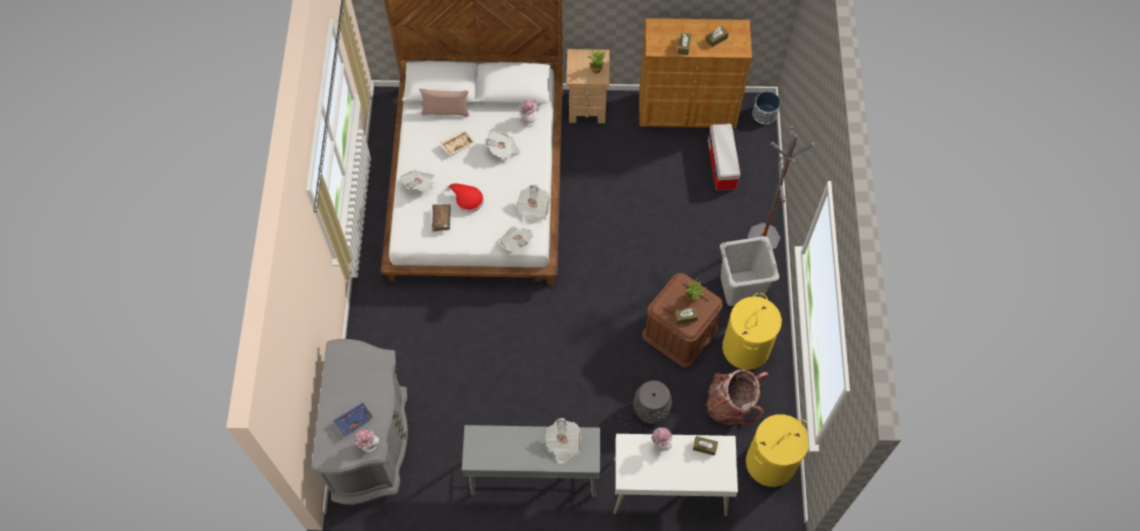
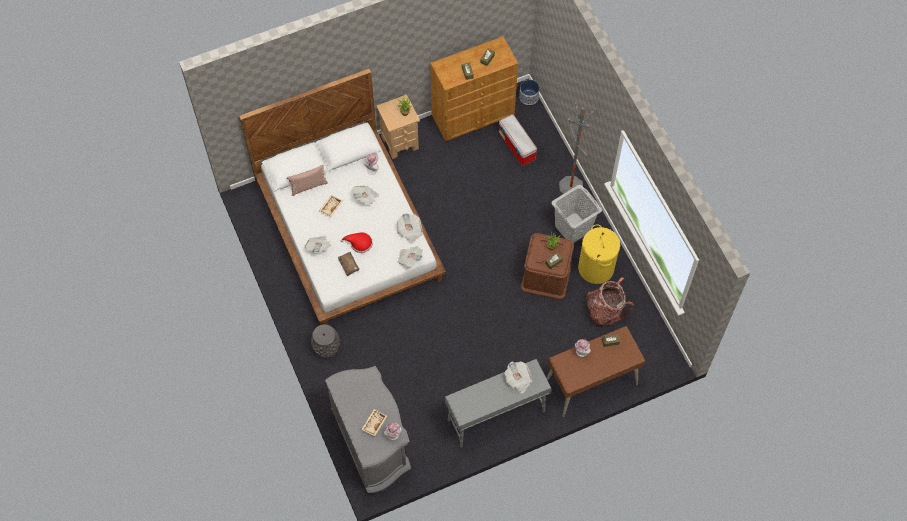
camera: 25 degrees left, 0 degrees up
(353, 420) = (374, 423): blue tray -> beige tray
(651, 410) = (553, 337): grey stool -> grey stool (326, 348)
(669, 488) = (591, 383): white desk -> brown desk
(770, 463) = (649, 338): yellow laundry basket -> none

